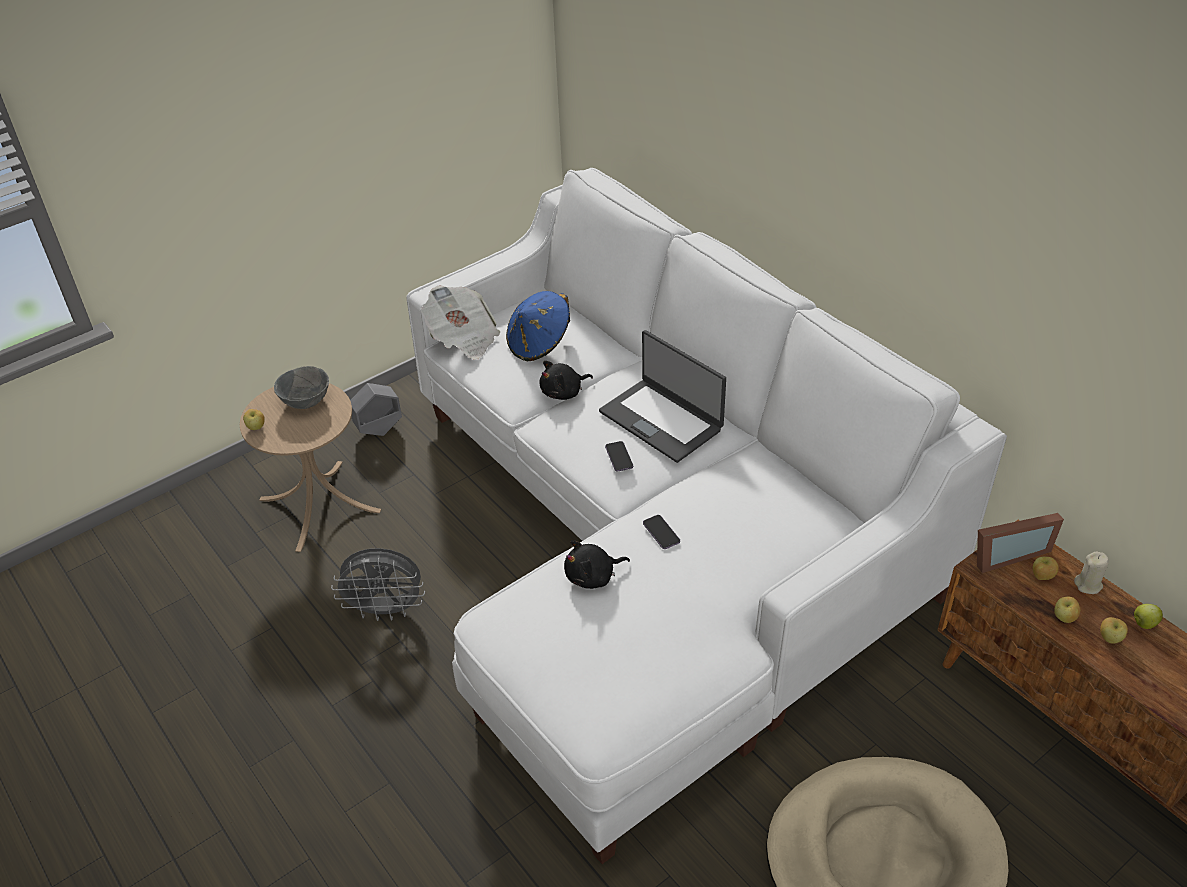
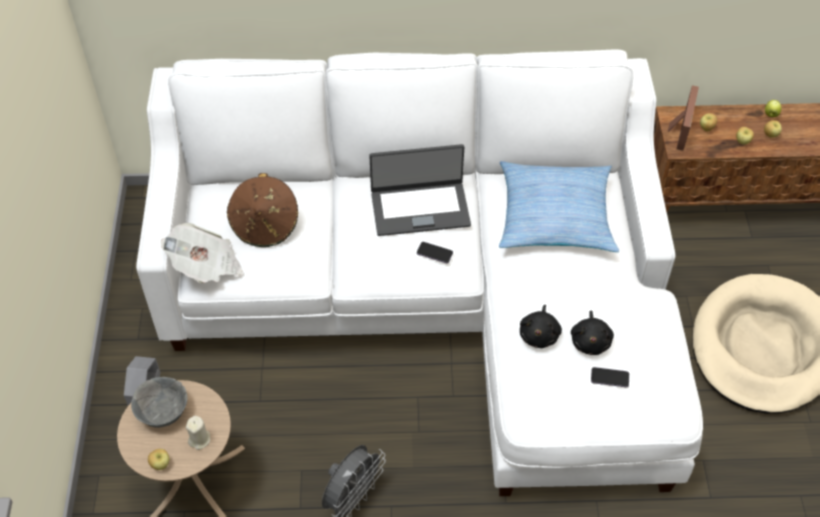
camera: 55 degrees left, 10 degrees up
(539, 344) = (265, 225): blue hat -> brown hat
(564, 392) = (330, 244): black plush toy -> black plush toy (590, 341)
(661, 533) = (533, 274): phone -> phone (609, 378)
(755, 511) = (555, 216): none -> pillow
(1088, 585) = (727, 115): beige candle -> beige candle (199, 439)

